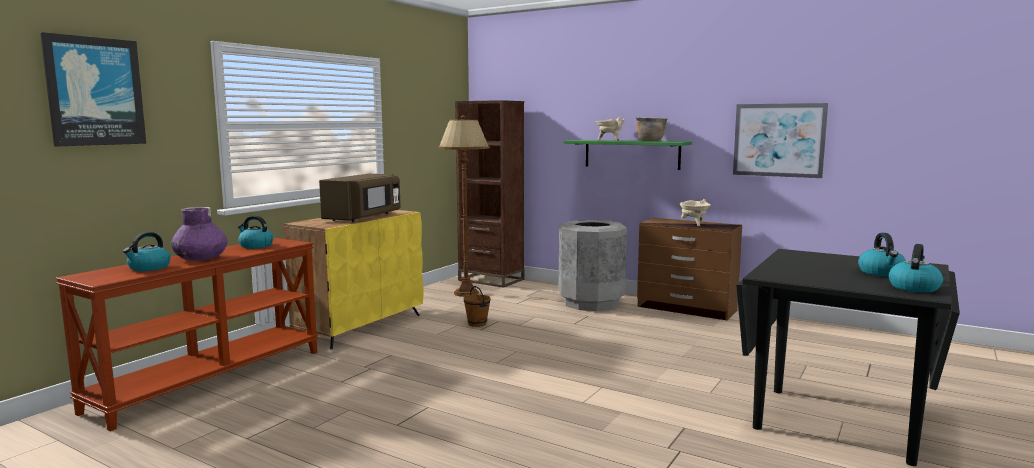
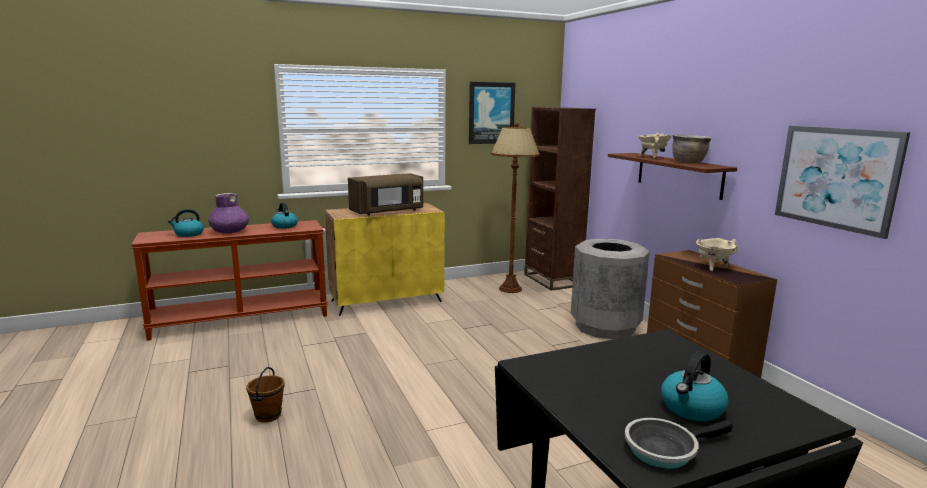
camera: 35 degrees right, 5 degrees up
(95, 91) = (179, 106): picture -> picture (491, 113)
(477, 324) = (471, 322): brown bucket -> brown bucket (268, 416)
(631, 154) = (678, 174): green shelf -> brown shelf
(914, 287) = (664, 449): kettle -> frying pan

